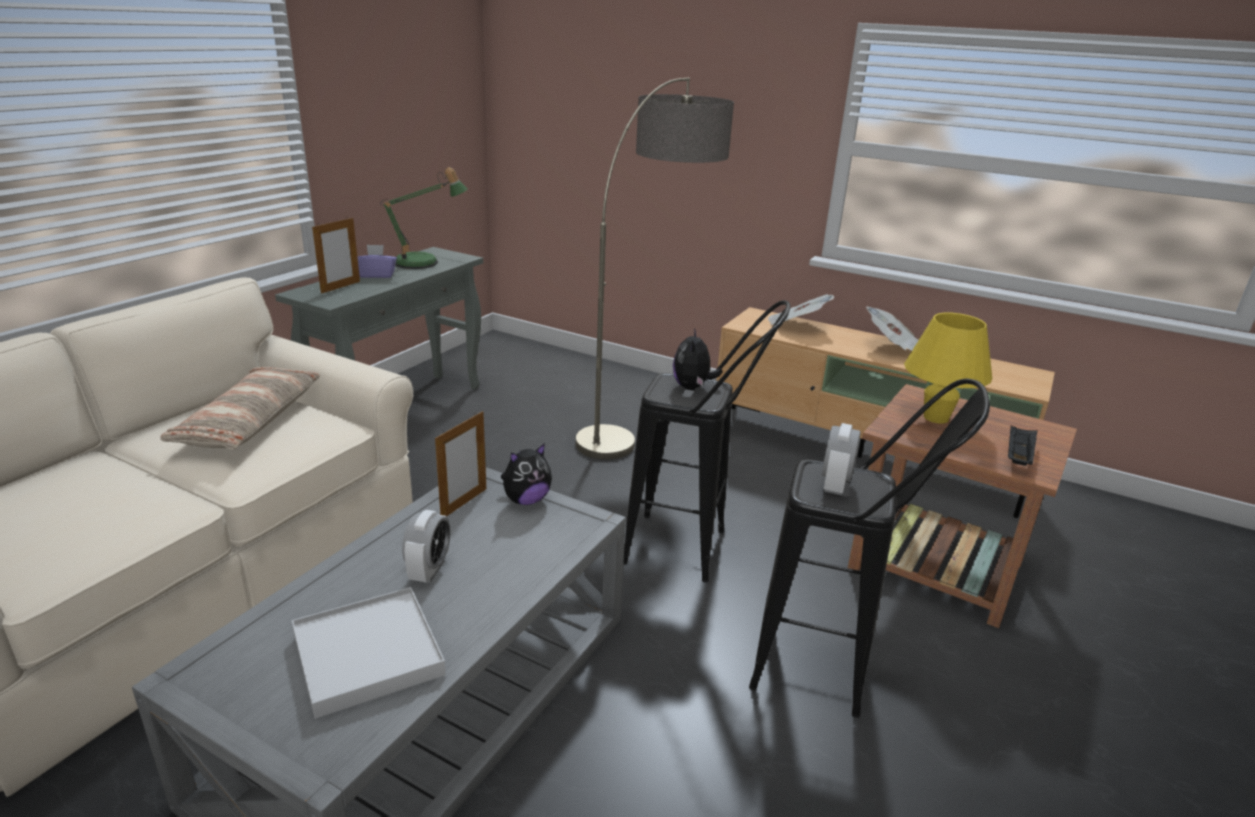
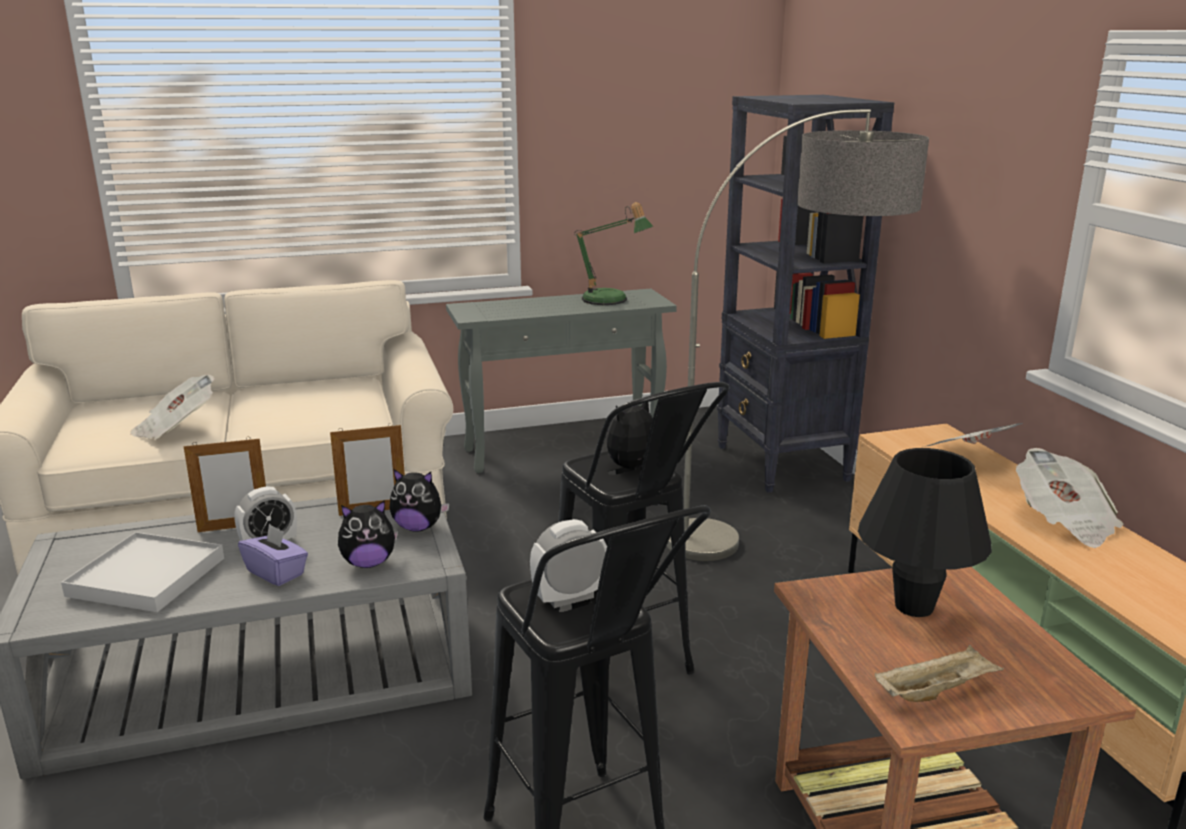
camera: 45 degrees right, 5 degrees down
(135, 505) = (176, 428): none -> newspaper
(250, 422) = (320, 398): pillow -> none
(340, 287) = (502, 307): picture frame -> picture frame (234, 527)
(377, 275) = (550, 303): purple tissue box -> purple tissue box (276, 573)
(542, 544) = (368, 563): none -> plush toy
(575, 371) = (782, 464): none -> black bookcase
(936, 418) = (914, 607): yellow table lamp -> black table lamp
(1017, 456) = (935, 691): black tray -> beige tray

